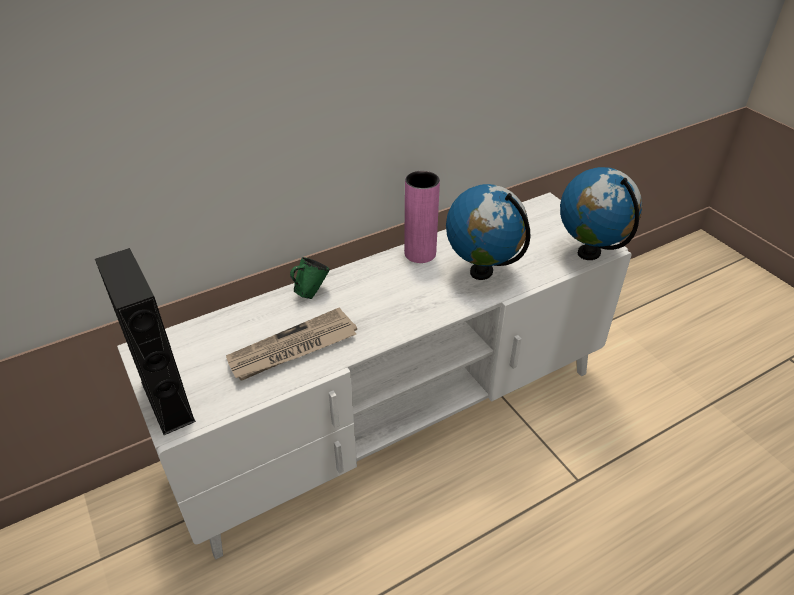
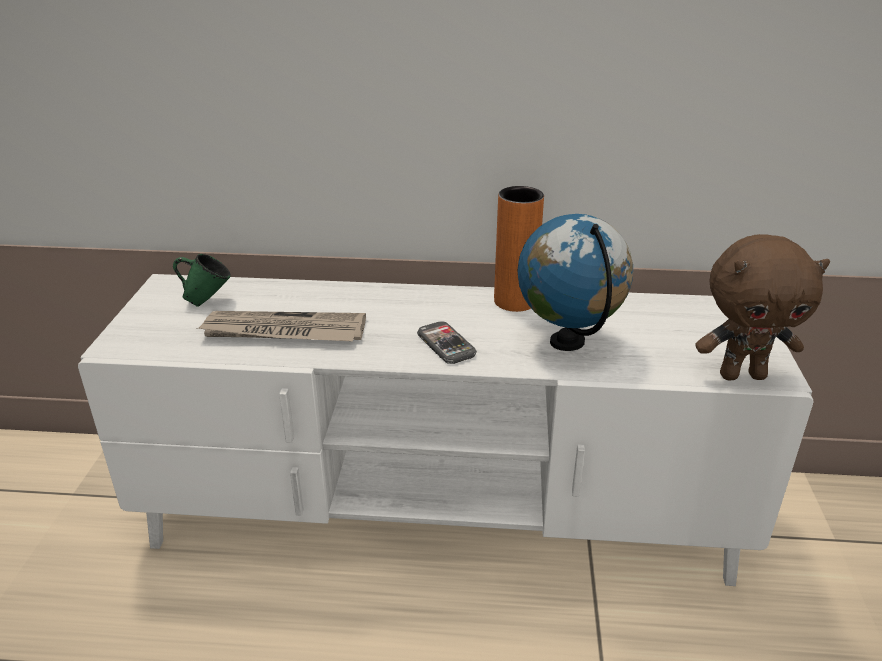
camera: 35 degrees right, 10 degrees down
(167, 401) = (133, 327): black speaker -> none
(311, 292) = (359, 294): green mug -> green mug (207, 301)
(413, 307) = (446, 344): none -> phone
(420, 253) = (515, 301): pink vase -> orange vase
(589, 253) = (742, 375): globe -> brown plush toy

